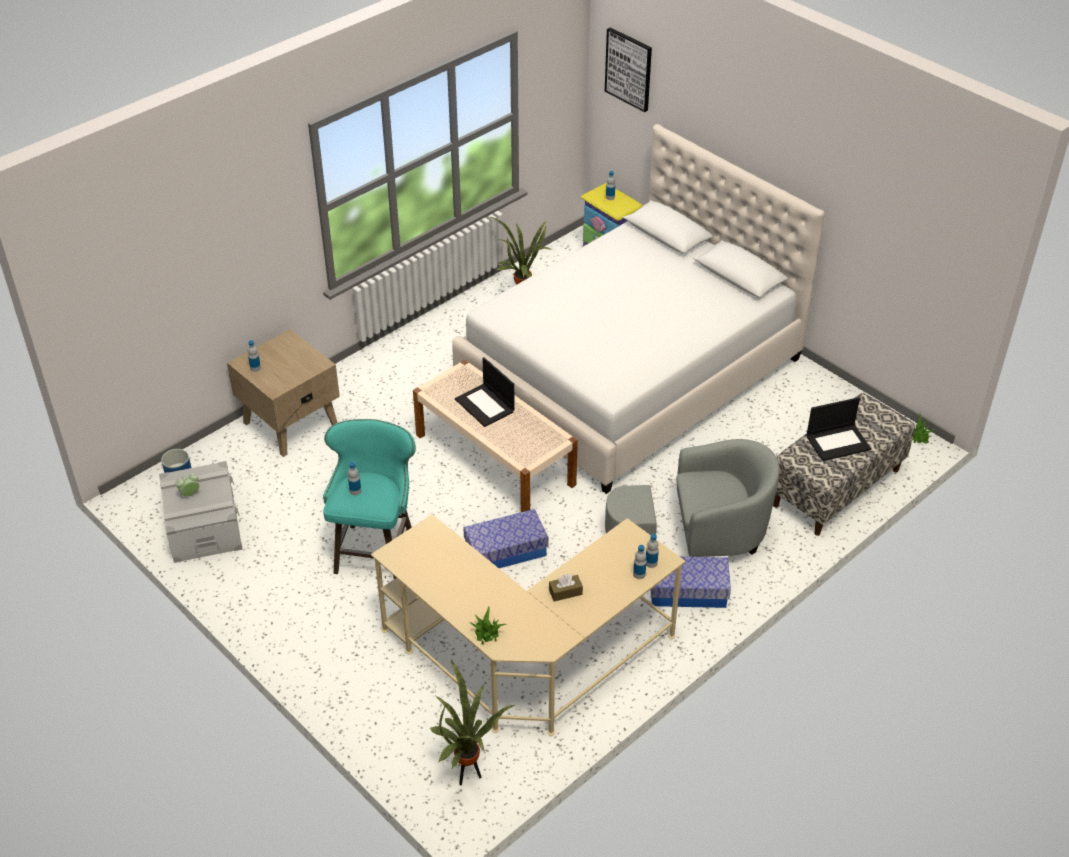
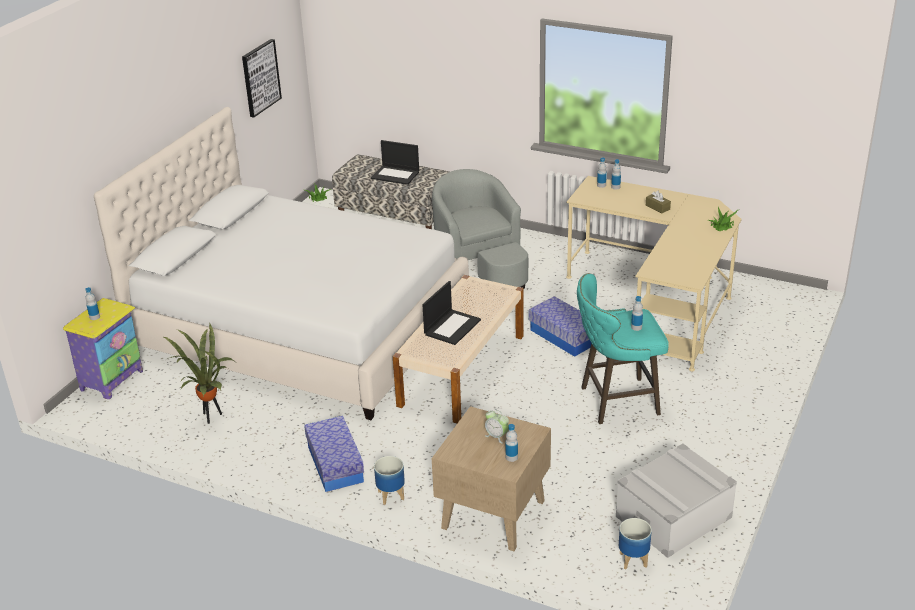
camera: 110 degrees left, 10 degrees down
(190, 494) = (679, 486): alarm clock -> alarm clock (496, 436)
(354, 375) = (391, 495): none -> planter
(468, 774) = (772, 299): potted plant -> none
(629, 69) = (39, 179): picture -> picture (260, 77)
(688, 591) = (541, 254): storage box -> storage box (335, 464)
(838, 442) = (396, 175): laptop -> laptop turned 150 degrees clockwise

